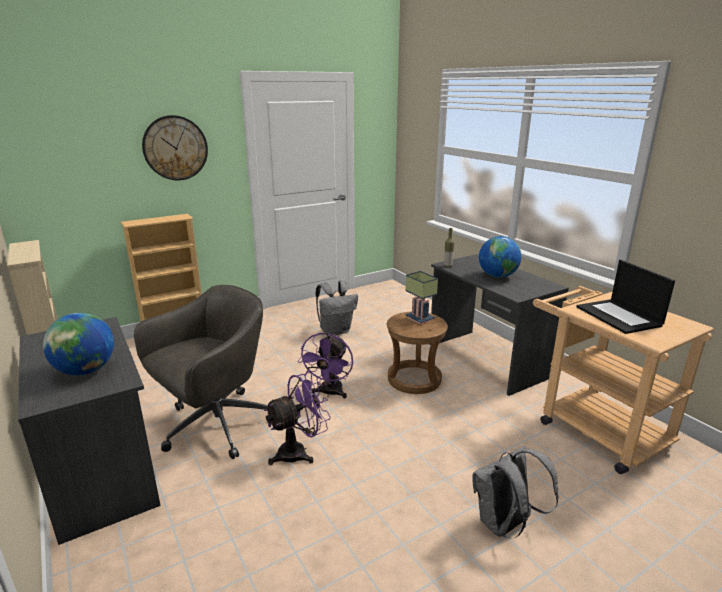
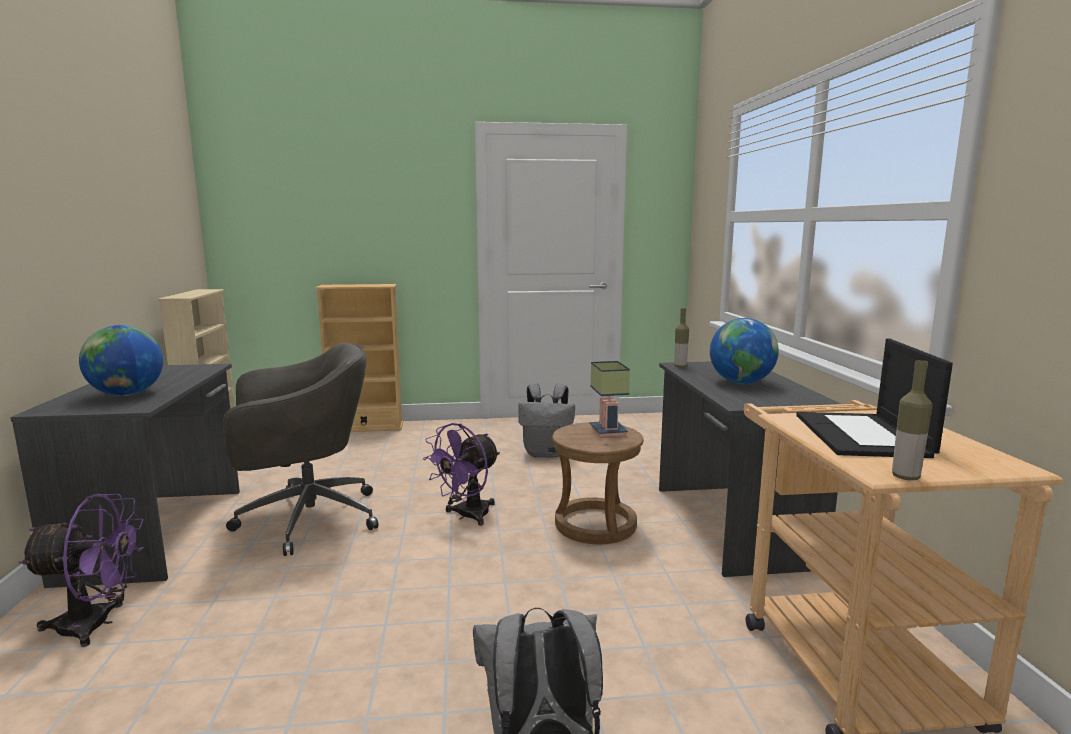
camera: 25 degrees right, 10 degrees down
(175, 148) = (391, 207): wall clock -> none
(299, 451) = (362, 568): purple fan -> purple fan (97, 624)
(665, 342) = (905, 477): none -> bottle

